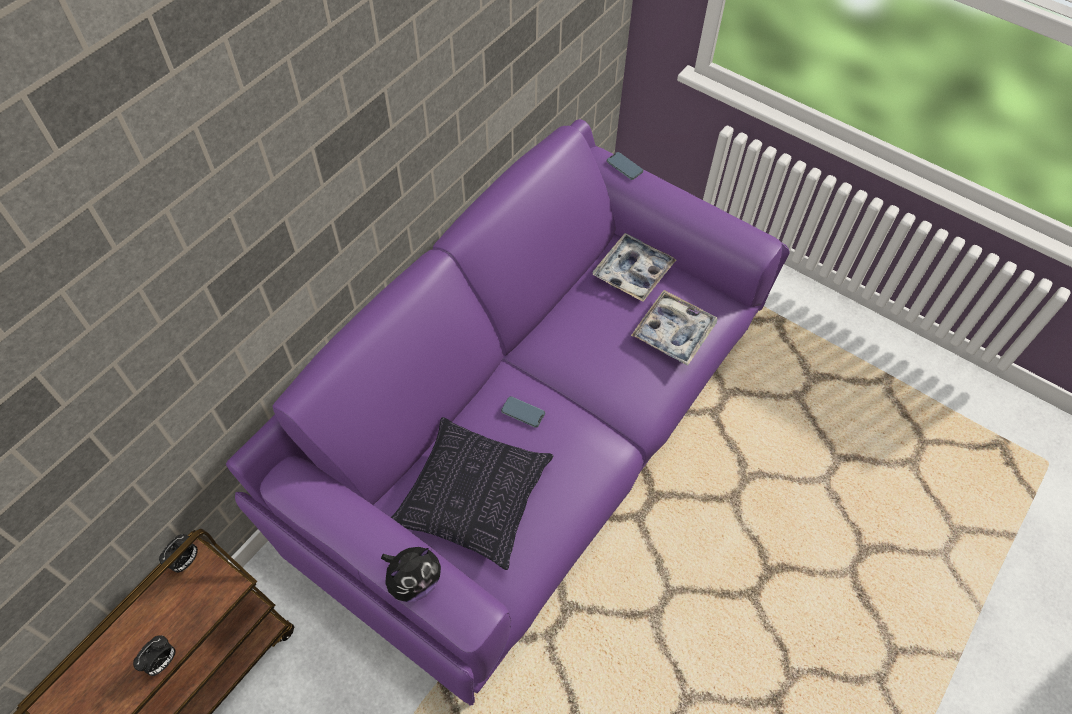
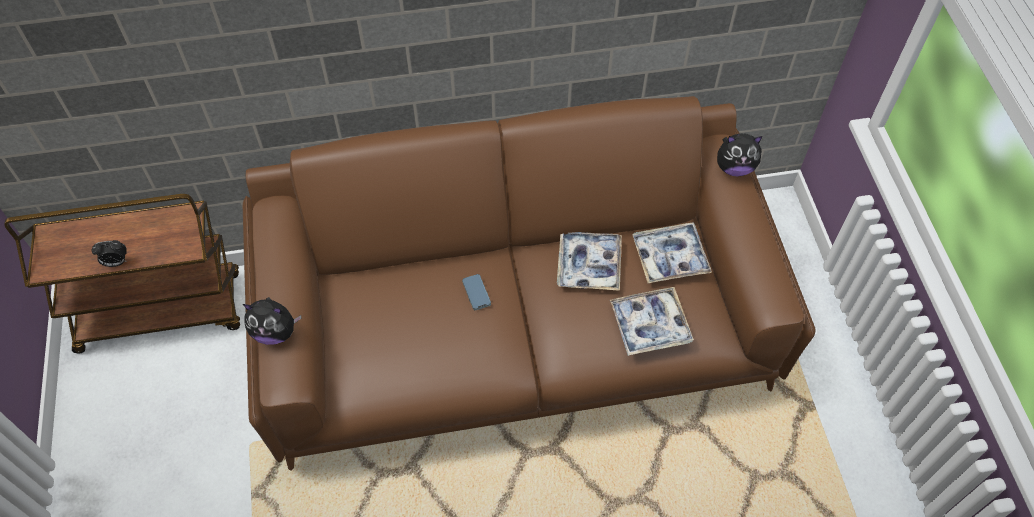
camera: 45 degrees right, 0 degrees up
(185, 561) = (183, 215): alarm clock -> none
(474, 498) = (384, 322): pillow -> none
(534, 431) = (518, 331): purple sofa -> brown sofa
(583, 322) = (589, 265): none -> tray
(624, 167) = (734, 167): phone -> plush toy

